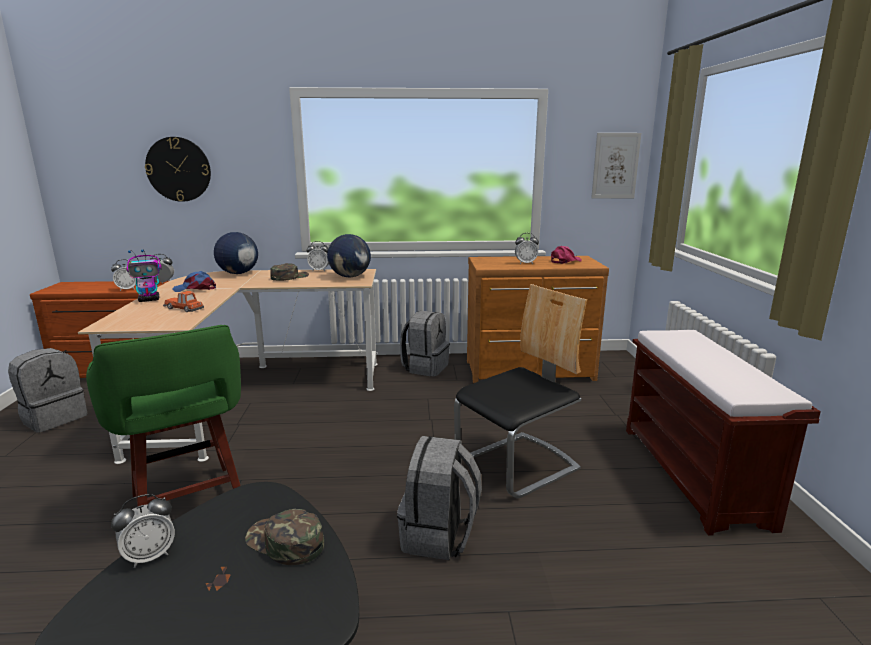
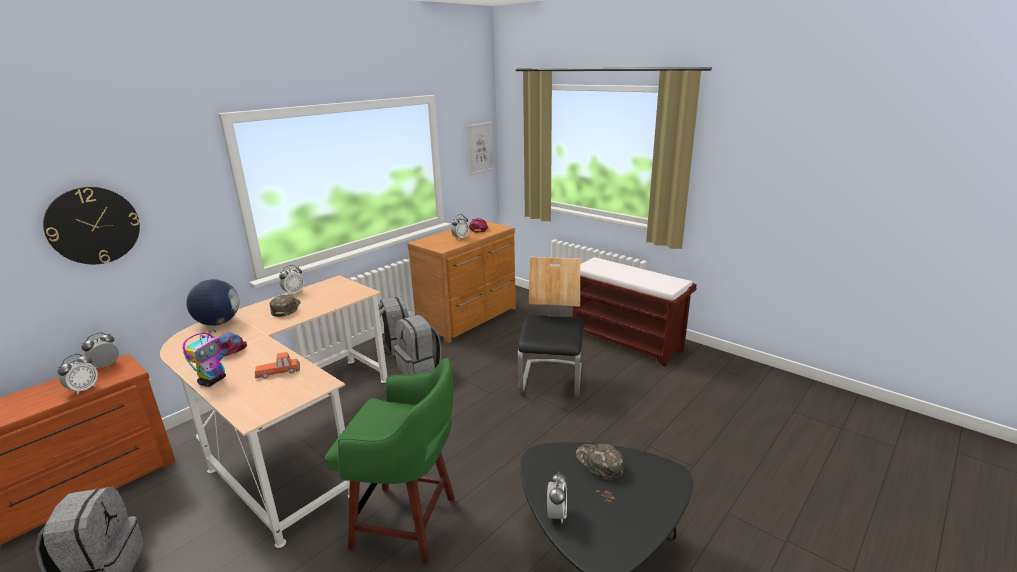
camera: 45 degrees left, 5 degrees up
(285, 542) = (598, 463): green cap -> green cap turned 75 degrees clockwise
(350, 276) = (340, 289): globe -> none
(439, 536) = (574, 436): grey backpack -> grey backpack (419, 368)

